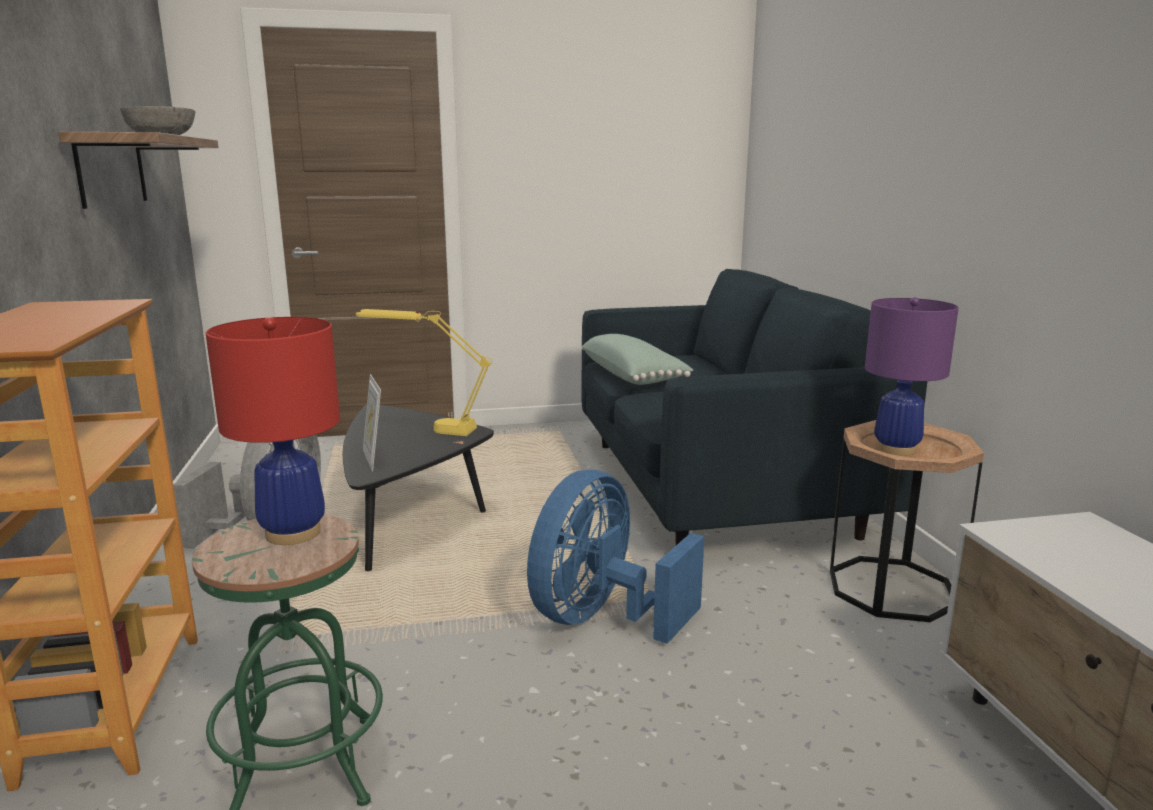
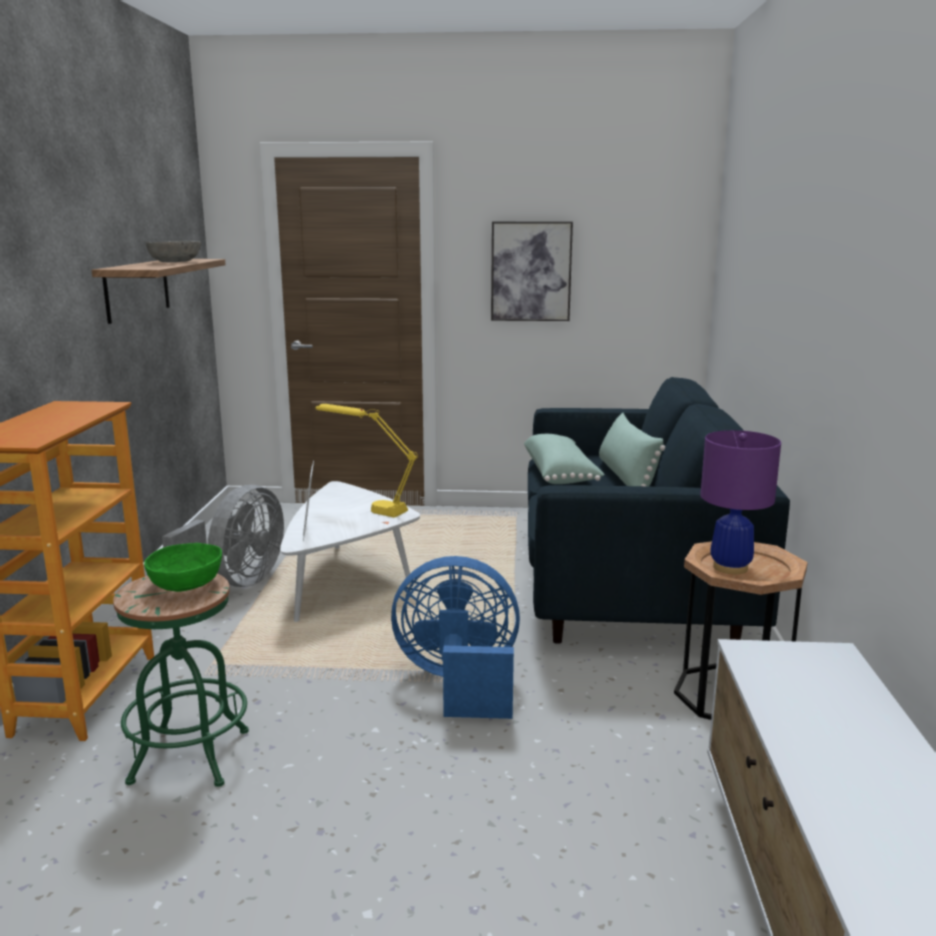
camera: 15 degrees right, 0 degrees up
(292, 533) = (186, 584): red table lamp -> green bowl
(409, 518) = (347, 582): black coffee table -> white coffee table
(563, 164) = (531, 271): none -> picture
(602, 618) = (459, 683): blue fan -> blue fan turned 45 degrees clockwise
(703, 374) = (626, 478): none -> green pillow

